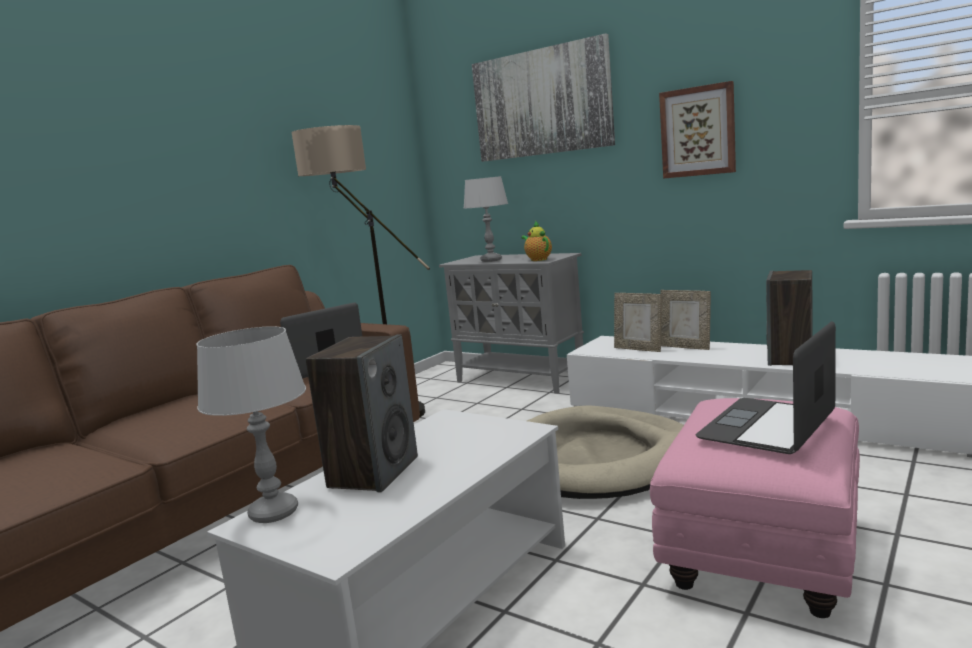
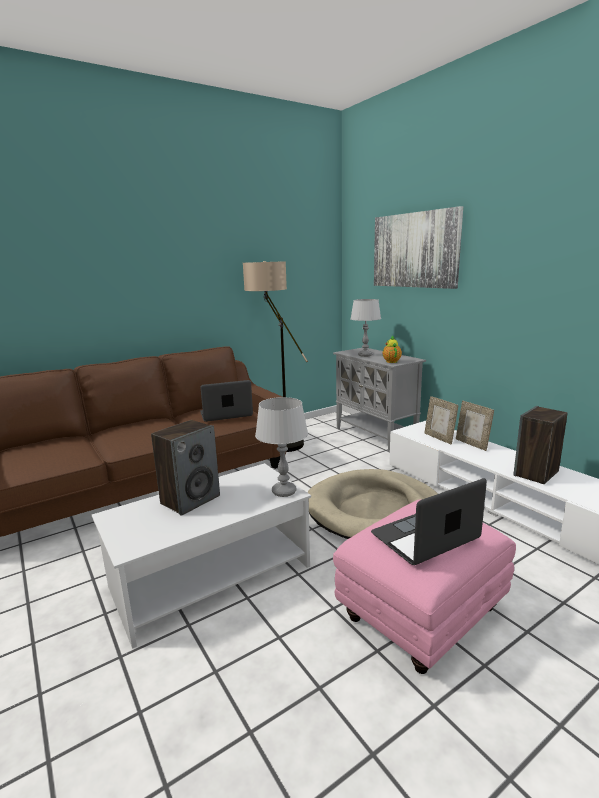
camera: 20 degrees right, 5 degrees up
(274, 513) = (125, 513): grey table lamp -> grey table lamp (284, 492)
(698, 131) = (514, 288): picture -> none

